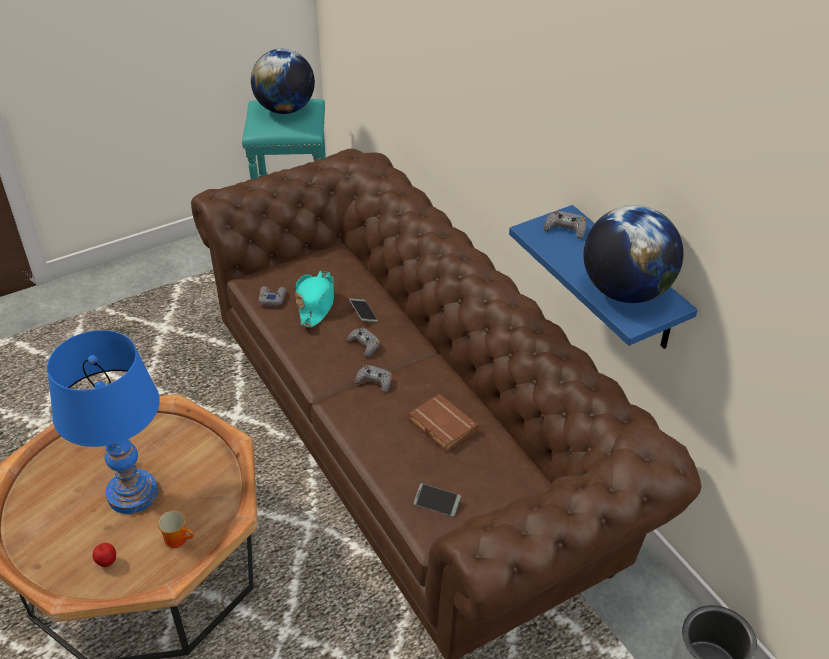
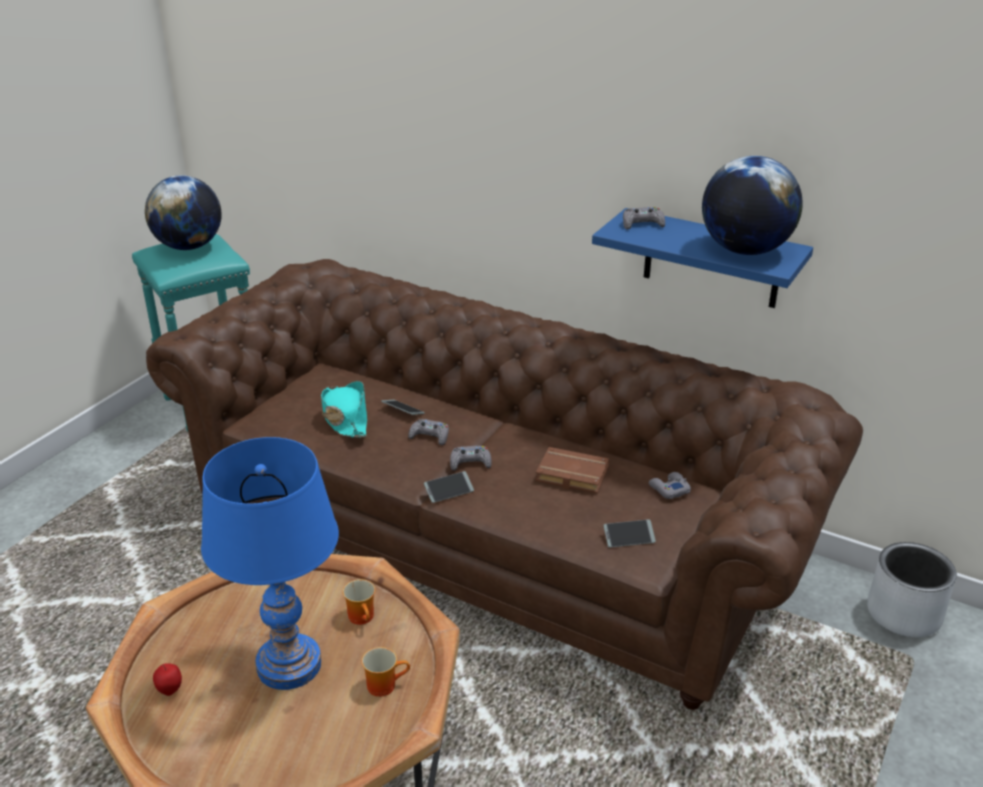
camera: 30 degrees left, 10 degrees down
(107, 563) = (321, 744): apple -> apple (170, 691)
(206, 479) = (364, 617): none -> mug
(272, 298) = (292, 428): grey game controller -> grey game controller (669, 489)
(338, 401) = (449, 491): none -> phone

